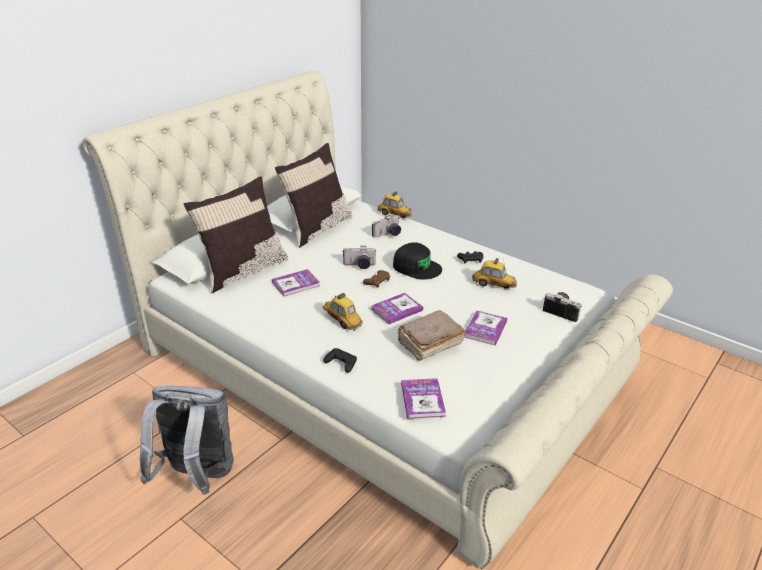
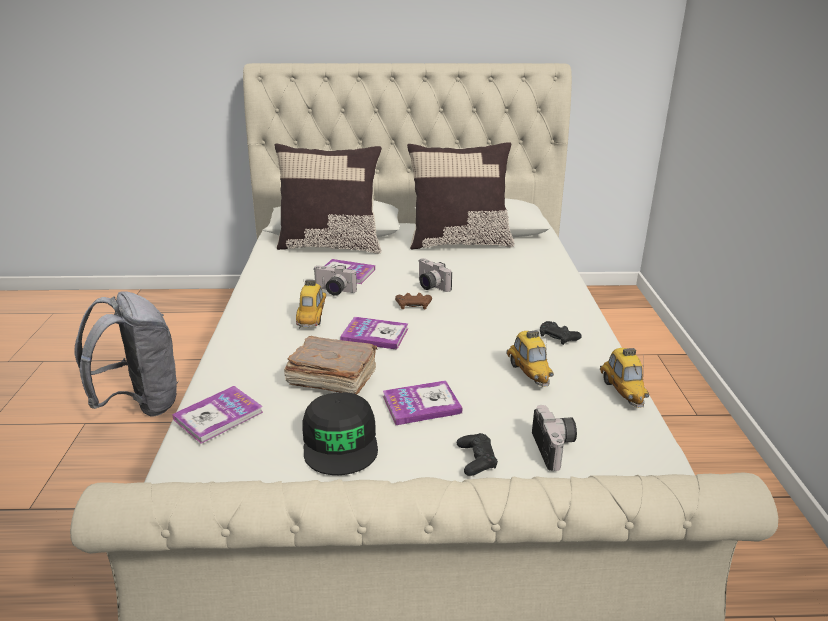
camera: 50 degrees right, 5 degrees down
(341, 363) = (239, 346): black game controller -> black game controller (476, 459)
(388, 234) = (516, 275): camera -> camera (333, 291)
(394, 215) = (564, 262): toy car -> toy car (622, 391)
(416, 267) = (479, 313): black cap -> black cap (340, 442)

